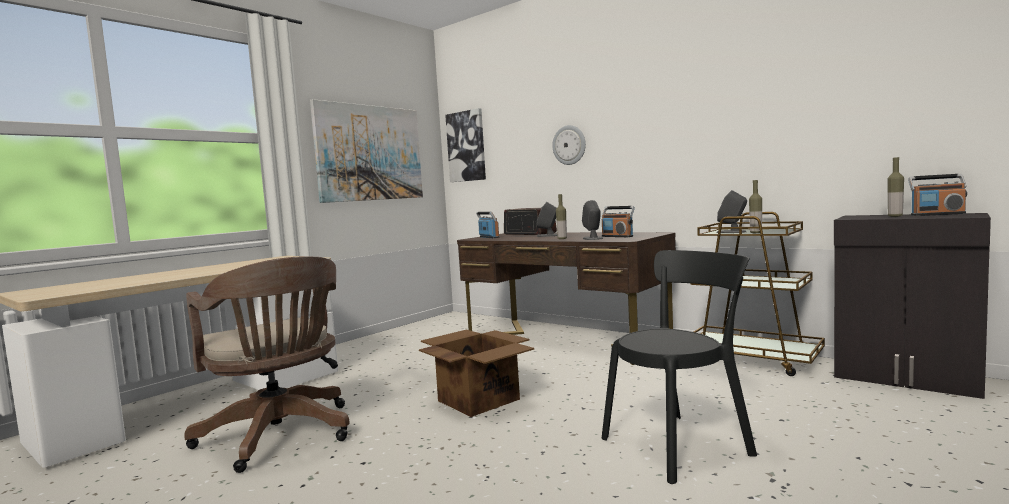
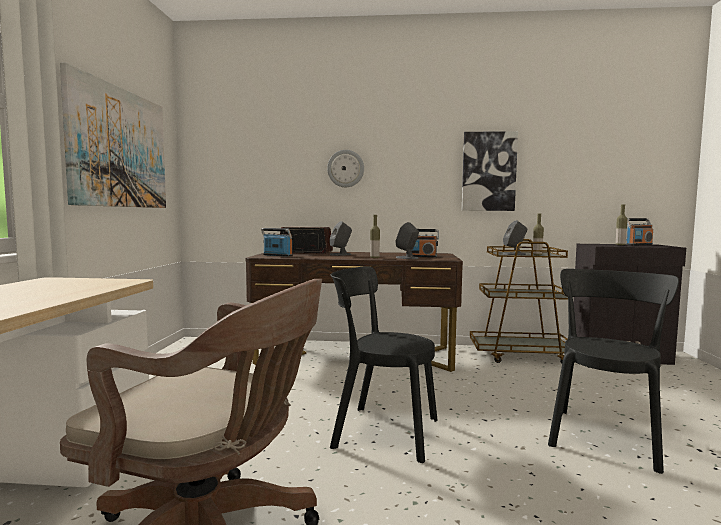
camera: 35 degrees left, 0 degrees up
(466, 146) = (216, 156): picture -> picture (488, 171)
(478, 399) = (380, 432): cardboard box -> black chair

